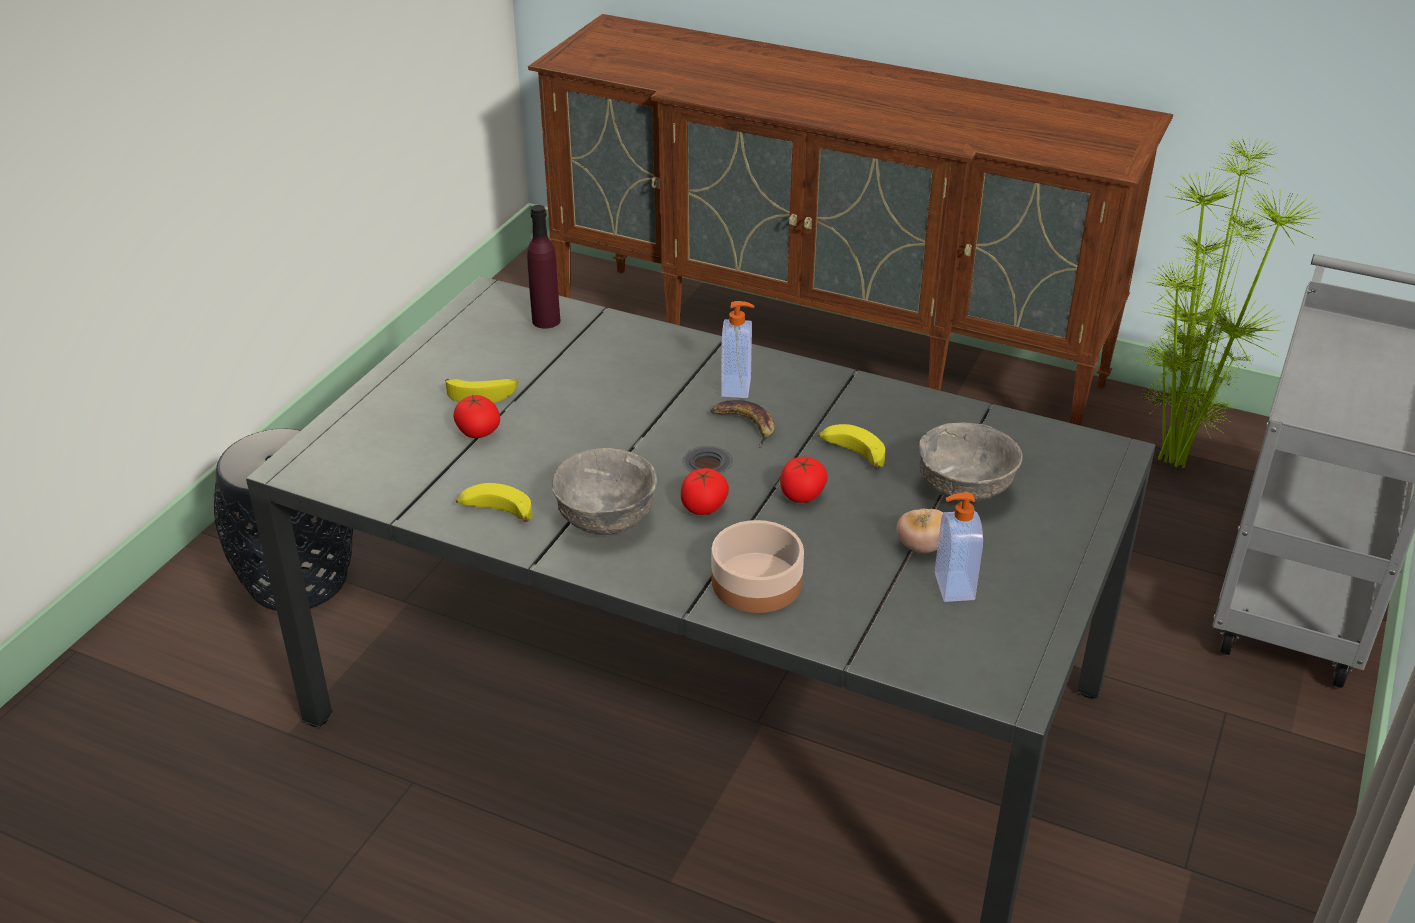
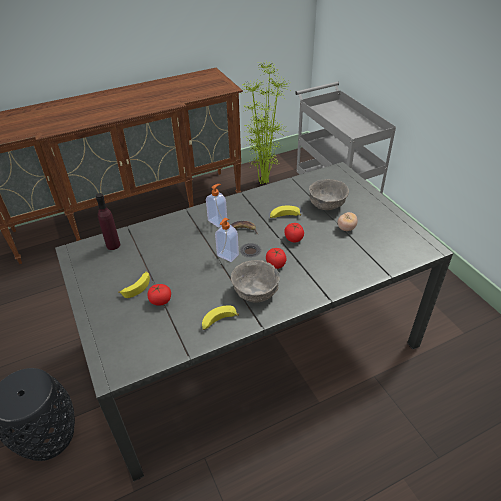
camera: 50 degrees left, 5 degrees up
(756, 581) = (329, 273): bowl -> none
(952, 587) = (371, 233): soap dispenser -> soap dispenser (227, 256)

